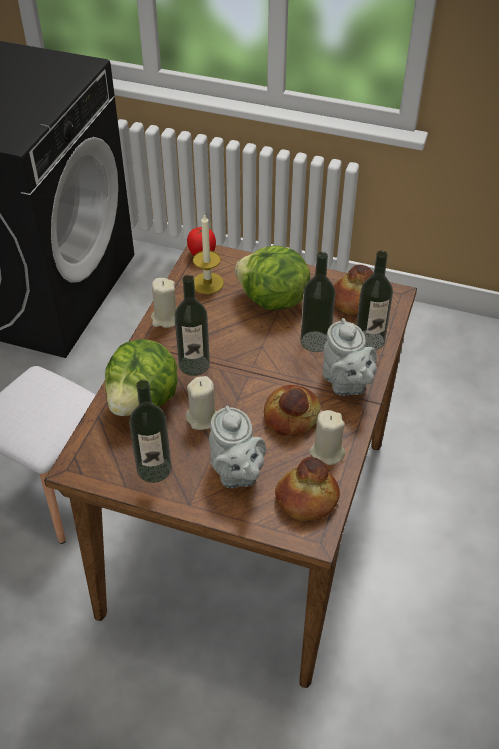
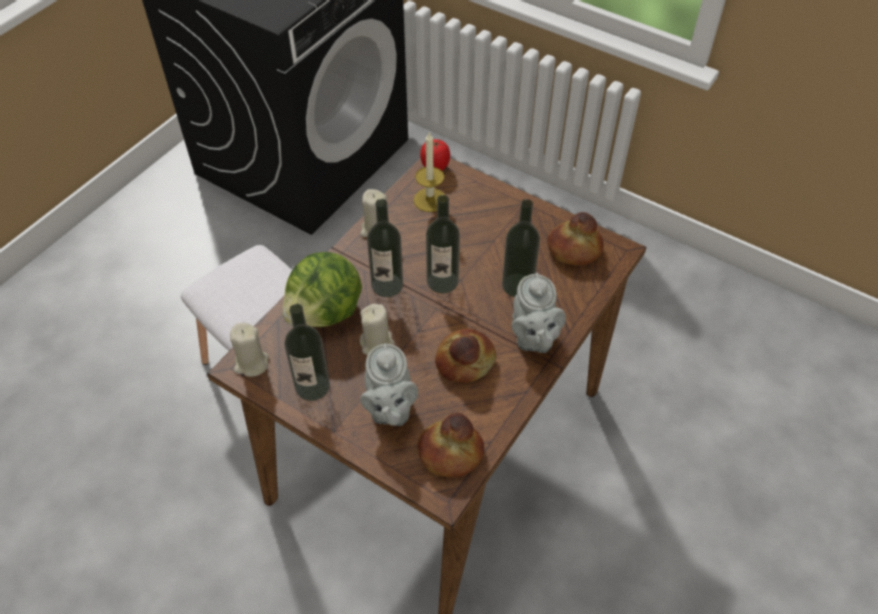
camera: 15 degrees right, 5 degrees up
(272, 301) = (489, 232): lettuce -> none
(326, 453) = (487, 408): beige candle -> beige candle (251, 363)
(369, 340) = (574, 295): bottle -> bottle (442, 281)

